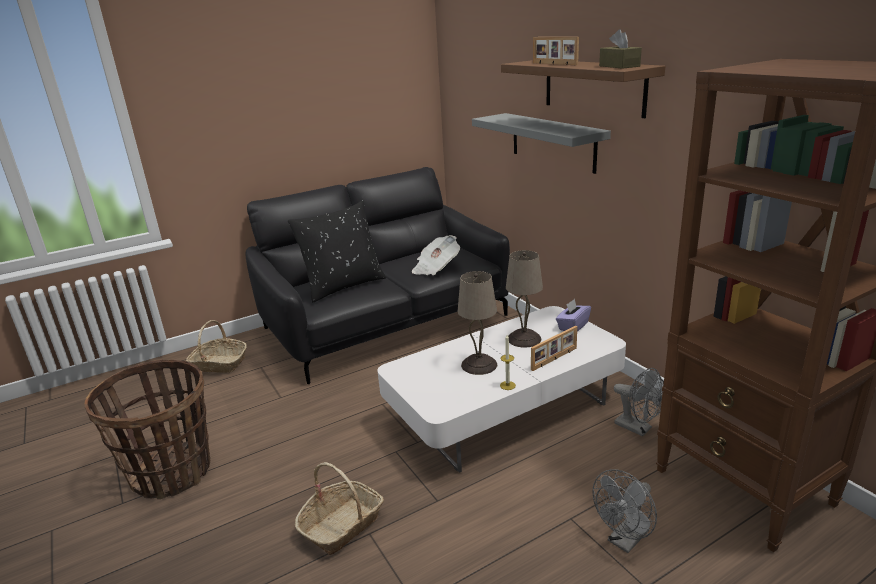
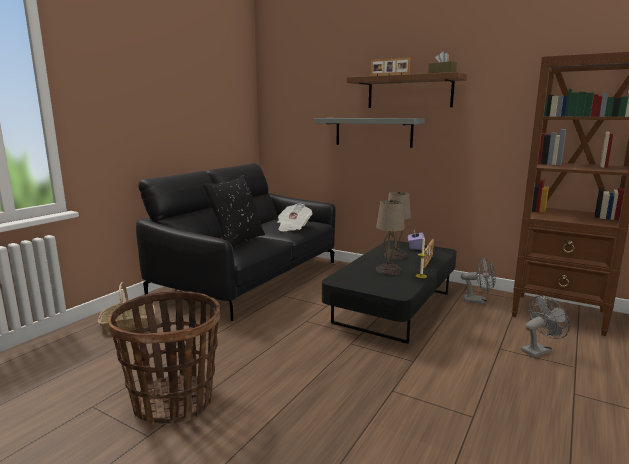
camera: 30 degrees left, 10 degrees down
(342, 525) = (367, 392): basket -> none
(504, 410) = (393, 308): white coffee table -> black coffee table
(625, 541) = (539, 350): grey fan -> grey fan turned 135 degrees counterclockwise

